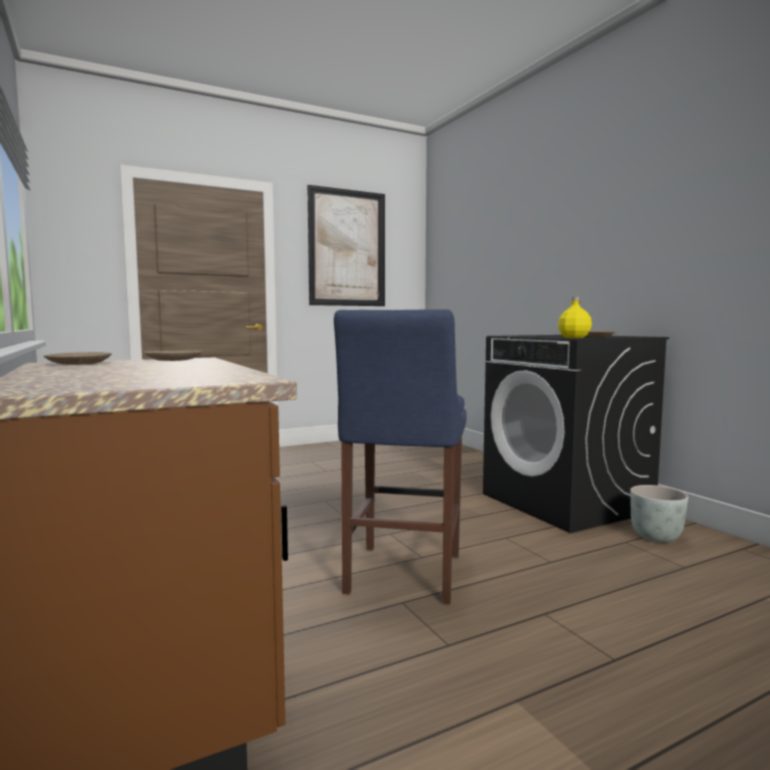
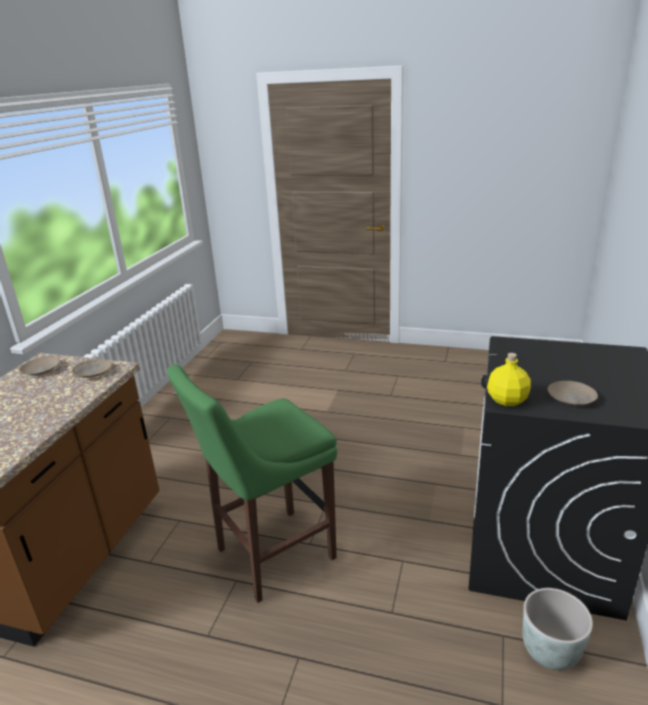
camera: 45 degrees right, 20 degrees up
(347, 248) = (493, 135): picture -> none
(402, 576) = (270, 555): blue stool -> green stool

